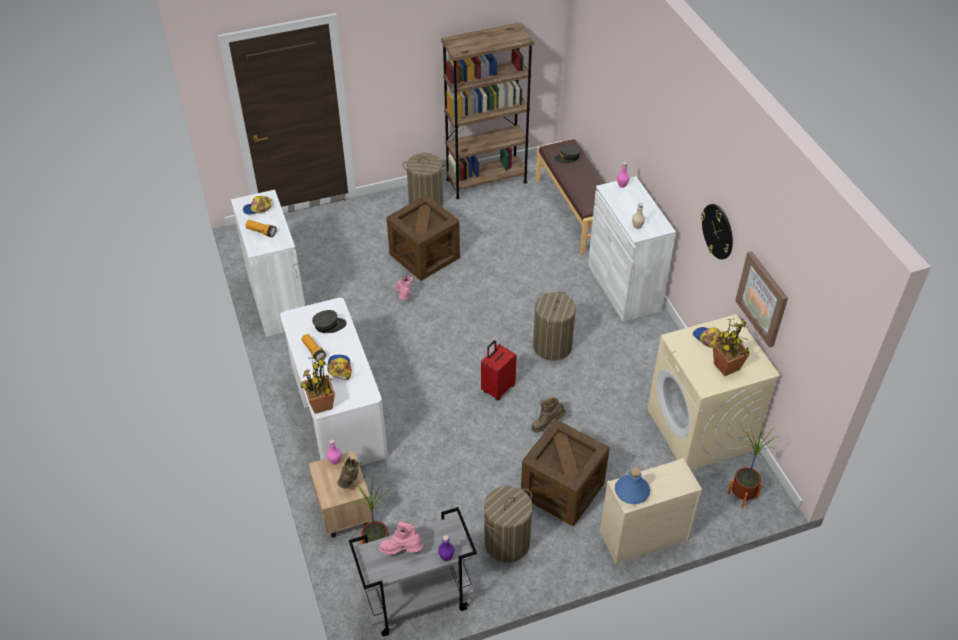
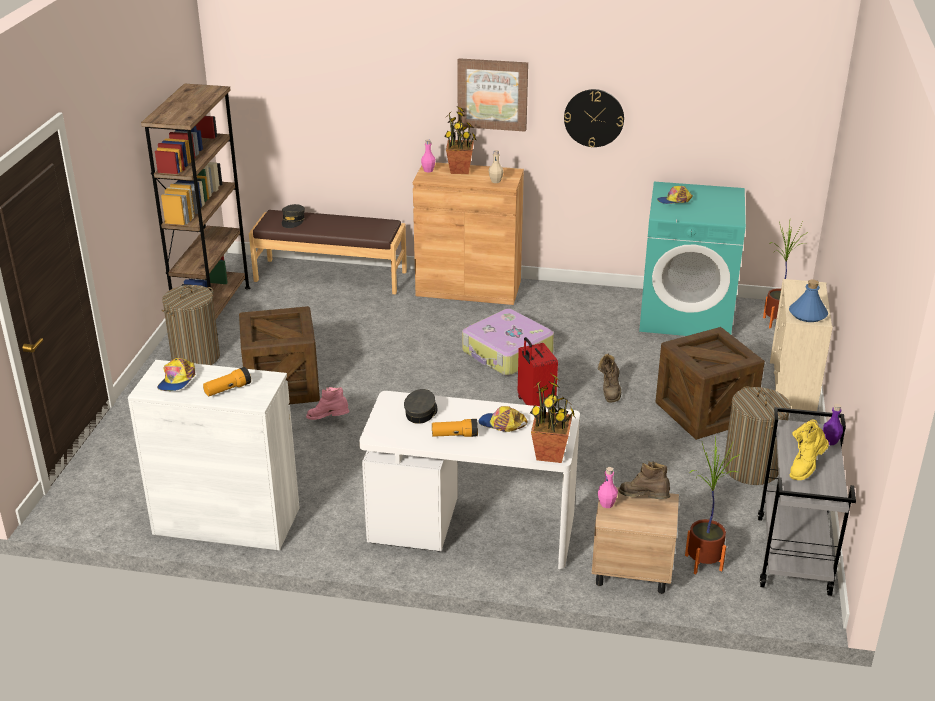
camera: 60 degrees left, 15 degrees down
(402, 550) = (805, 467): pink boot -> yellow boot
(552, 346) = (507, 353): laundry basket -> suitcase
(624, 288) = (468, 288): white cabinet -> brown cabinet
(700, 430) = (686, 314): beige washing machine -> turquoise washing machine
(726, 367) = (716, 204): potted plant -> potted plant (460, 170)
(762, 298) = (691, 132): picture -> picture (492, 94)

